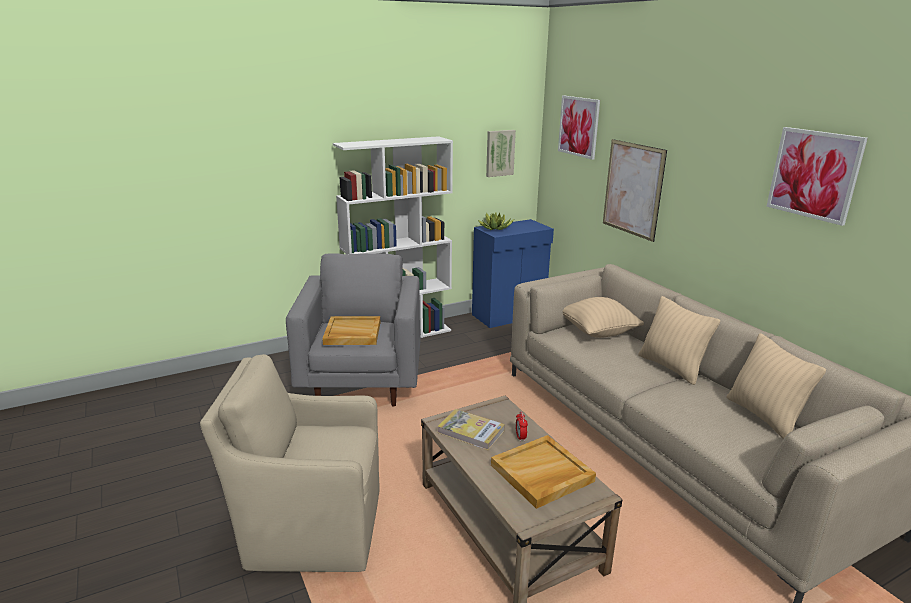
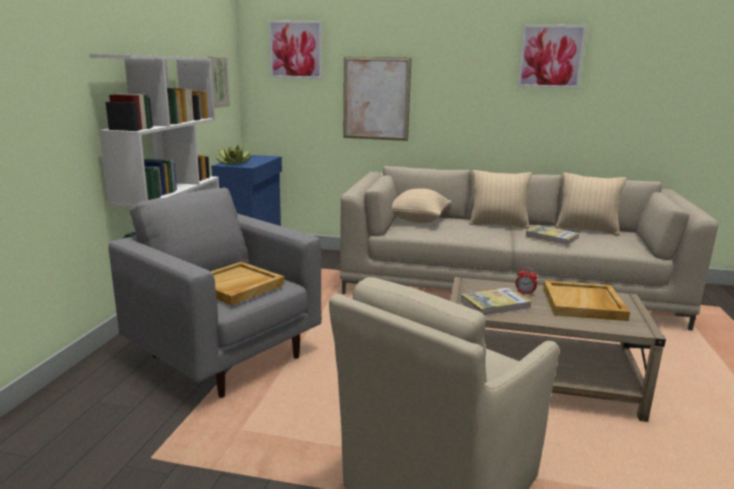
camera: 50 degrees left, 5 degrees down
(685, 404) = (551, 237): none -> book

